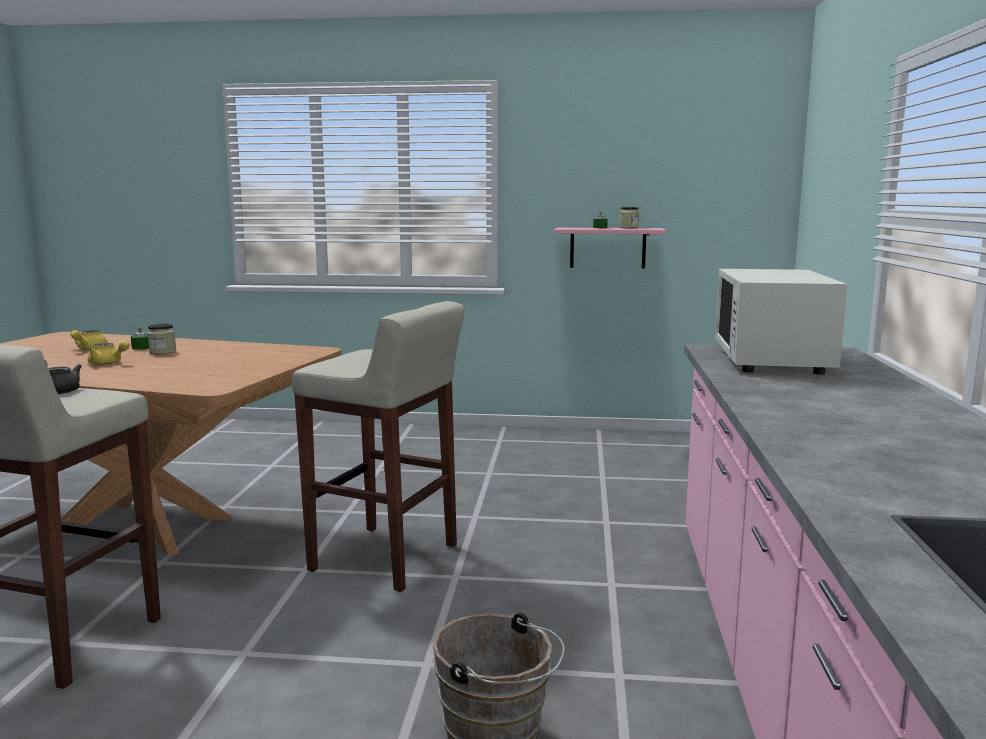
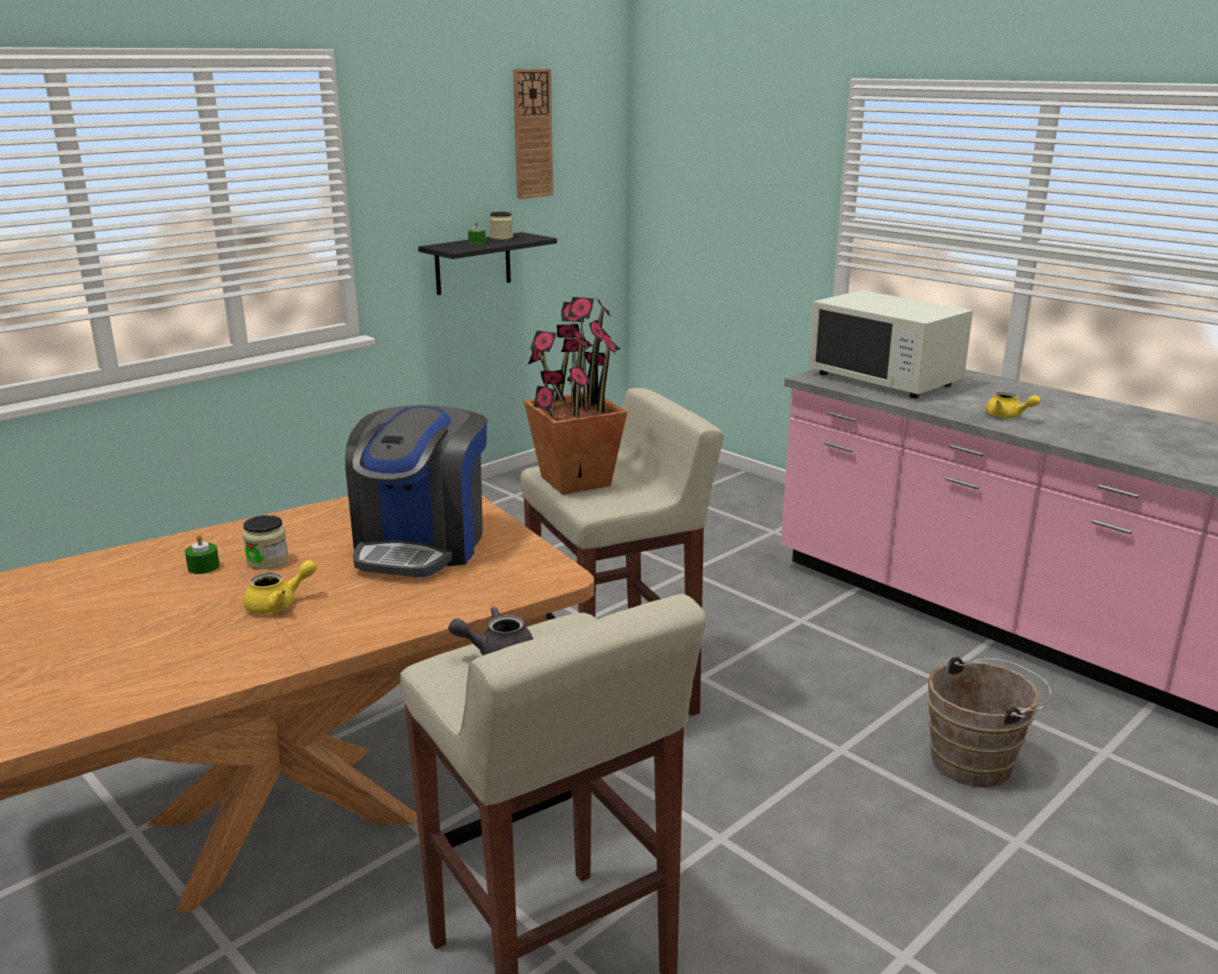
camera: 50 degrees left, 10 degrees up
(88, 349) = (129, 600): yellow teapot -> yellow teapot (1007, 416)
(222, 363) = (421, 545): none -> coffee machine
(358, 357) = (574, 481): none -> potted plant
(607, 248) = (473, 263): pink shelf -> black shelf
(680, 146) = (532, 134): none -> wall clock

